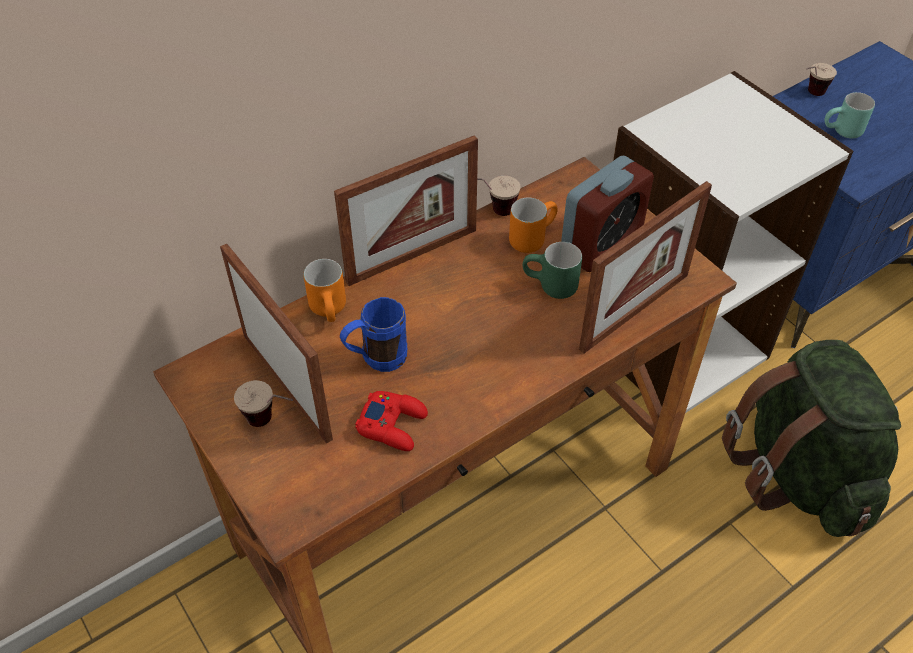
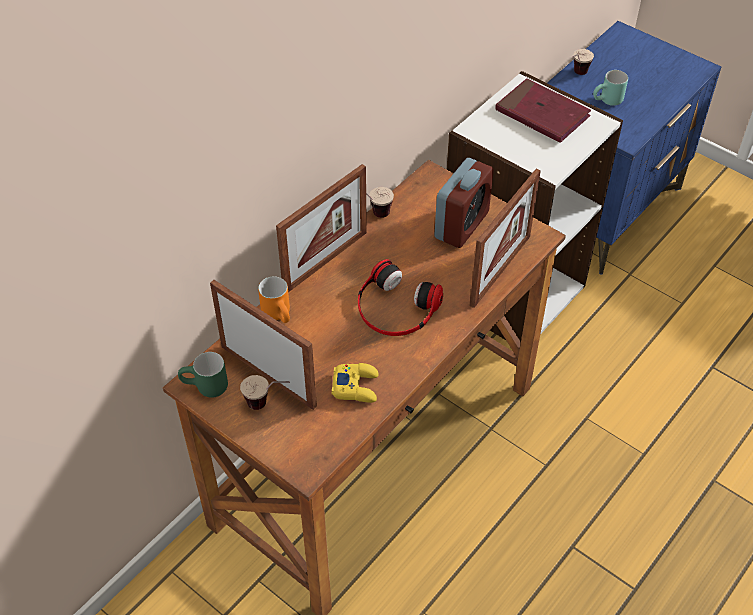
camera: 15 degrees left, 0 degrees up
(376, 360) = (327, 344): blue mug -> none
(393, 424) = (356, 386): red game controller -> yellow game controller
(480, 332) = (395, 308): none -> headphones
(531, 237) = (409, 230): orange mug -> none
(549, 287) = (435, 265): green mug -> green mug (205, 389)
(746, 126) = (542, 114): none -> red book
(798, 473) = (628, 370): green backpack -> none

